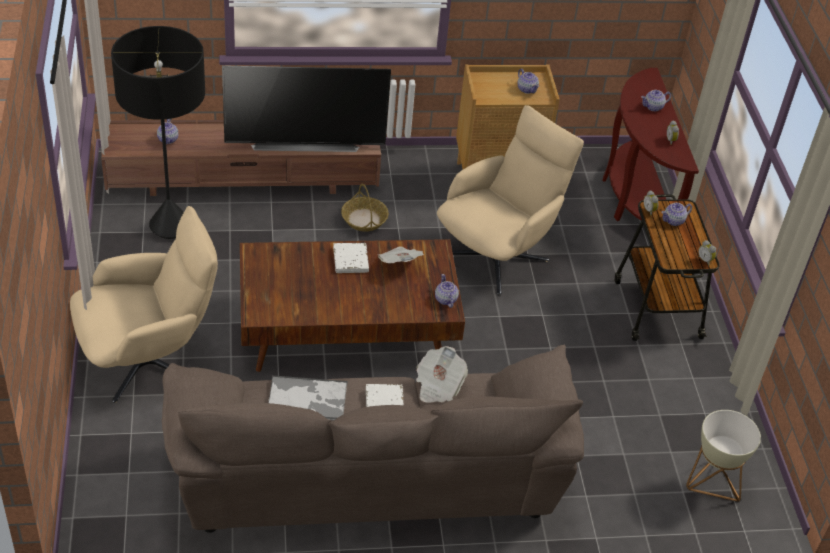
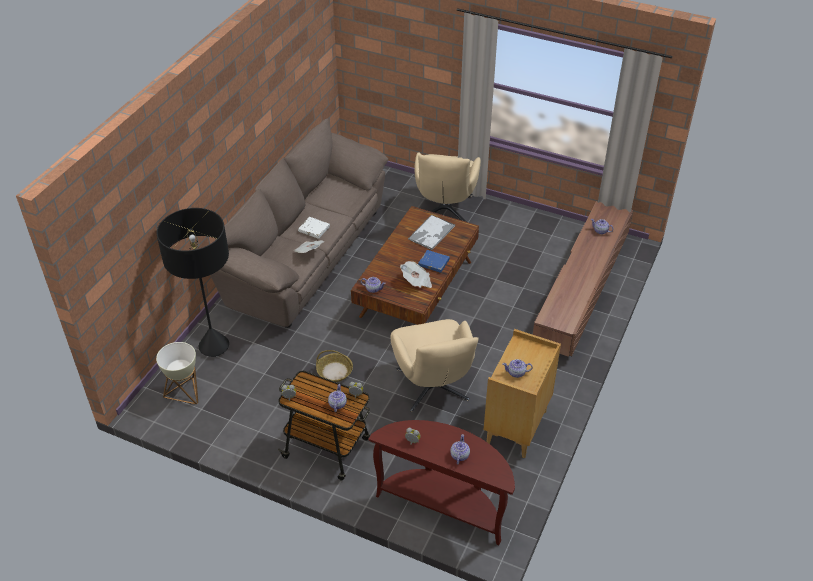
camera: 125 degrees right, 0 degrees up
(170, 228) = (549, 246): black floor lamp -> black floor lamp (214, 348)
(305, 142) = (567, 290): television -> none
(308, 399) = (339, 206): tray -> tray (431, 233)
(350, 260) = (433, 263): white book -> blue book
(364, 219) = (509, 334): basket -> basket (334, 371)

